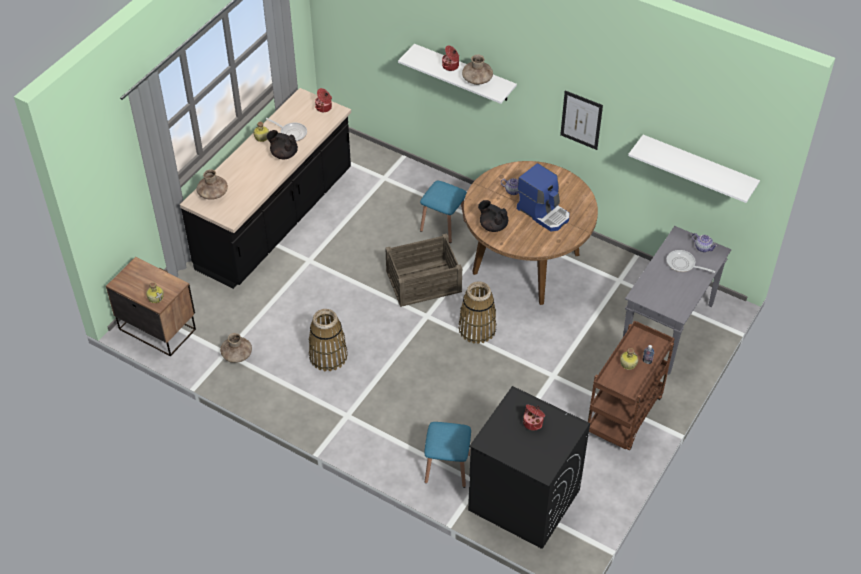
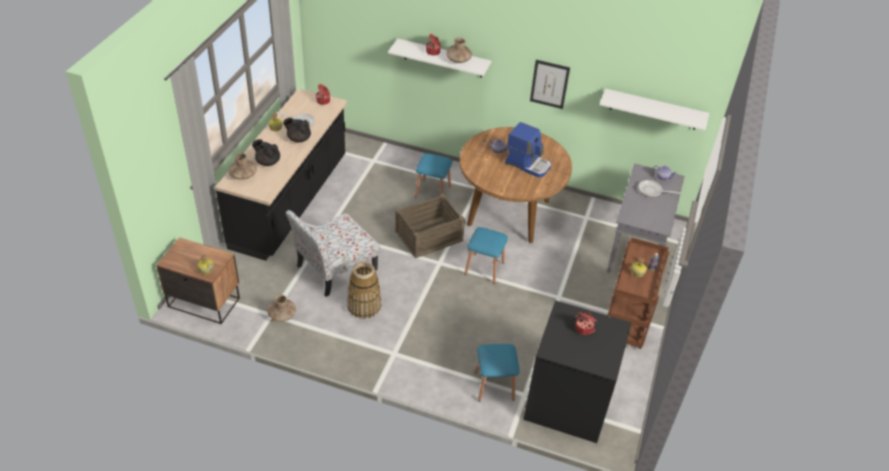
camera: 15 degrees left, 5 degrees down
(307, 308) = (335, 268): none -> chair
(477, 329) = (484, 268): basket -> blue stool
(493, 226) = (490, 178): black teapot -> black teapot (267, 162)

